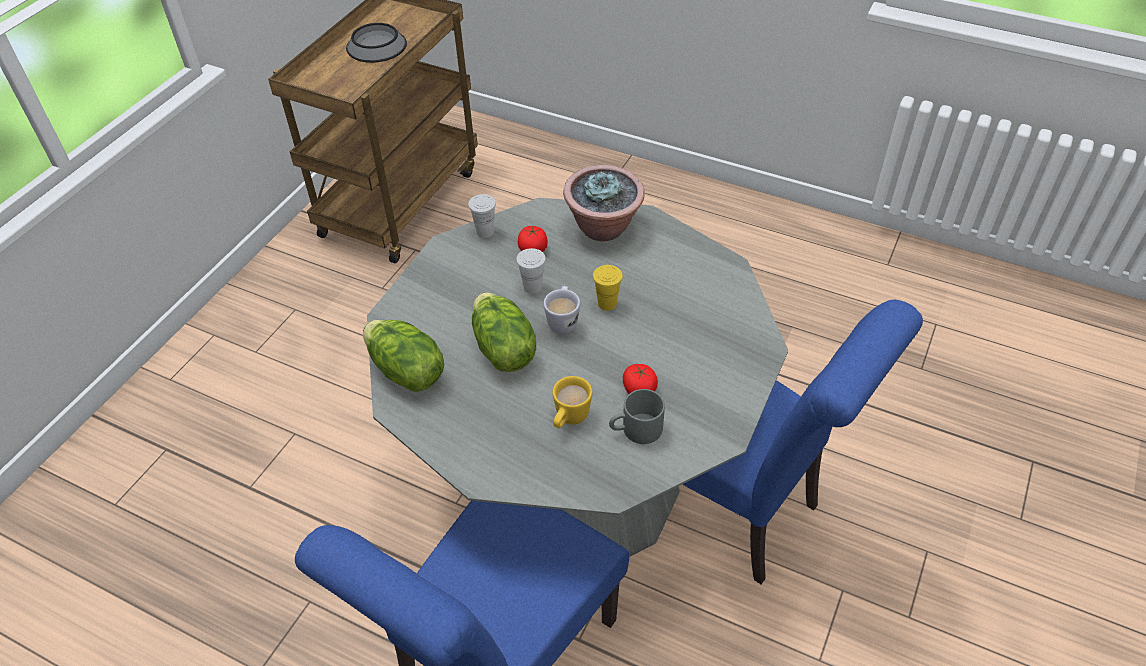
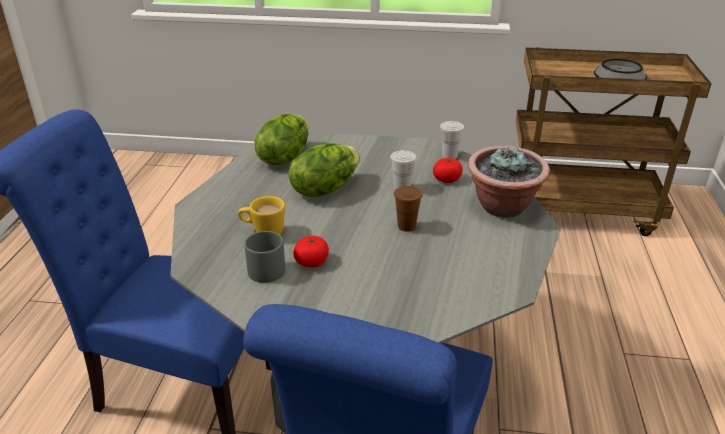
camera: 70 degrees right, 15 degrees down
(563, 320) = (372, 209): white mug -> none
(607, 304) = (406, 226): yellow cup -> brown cup

